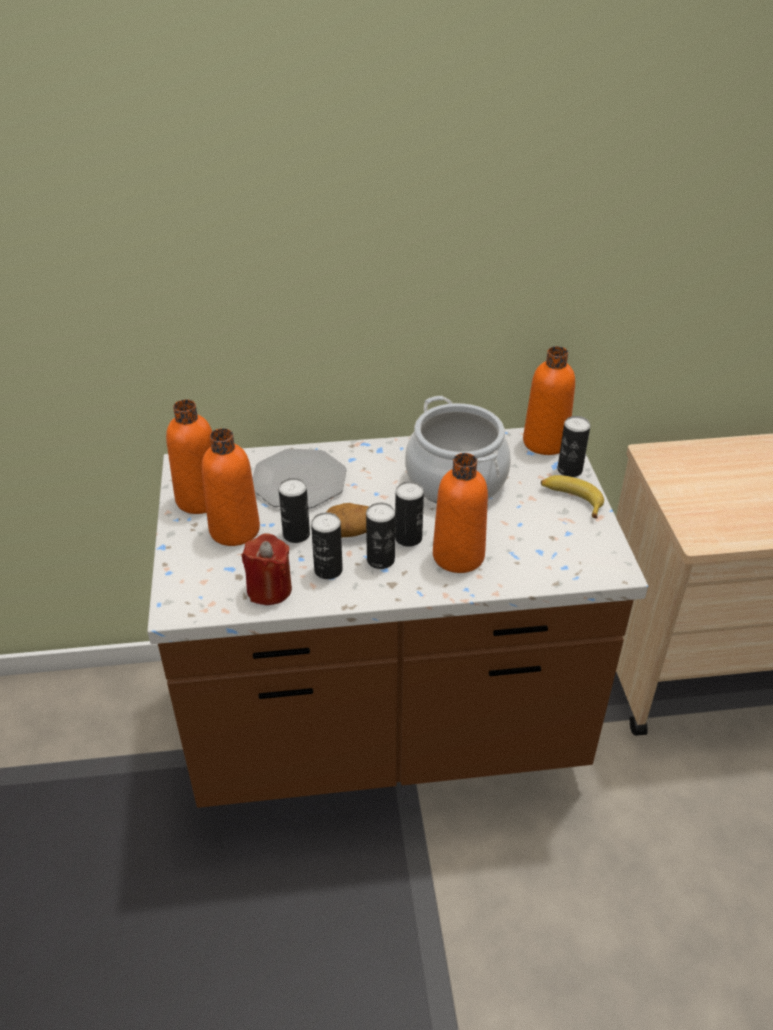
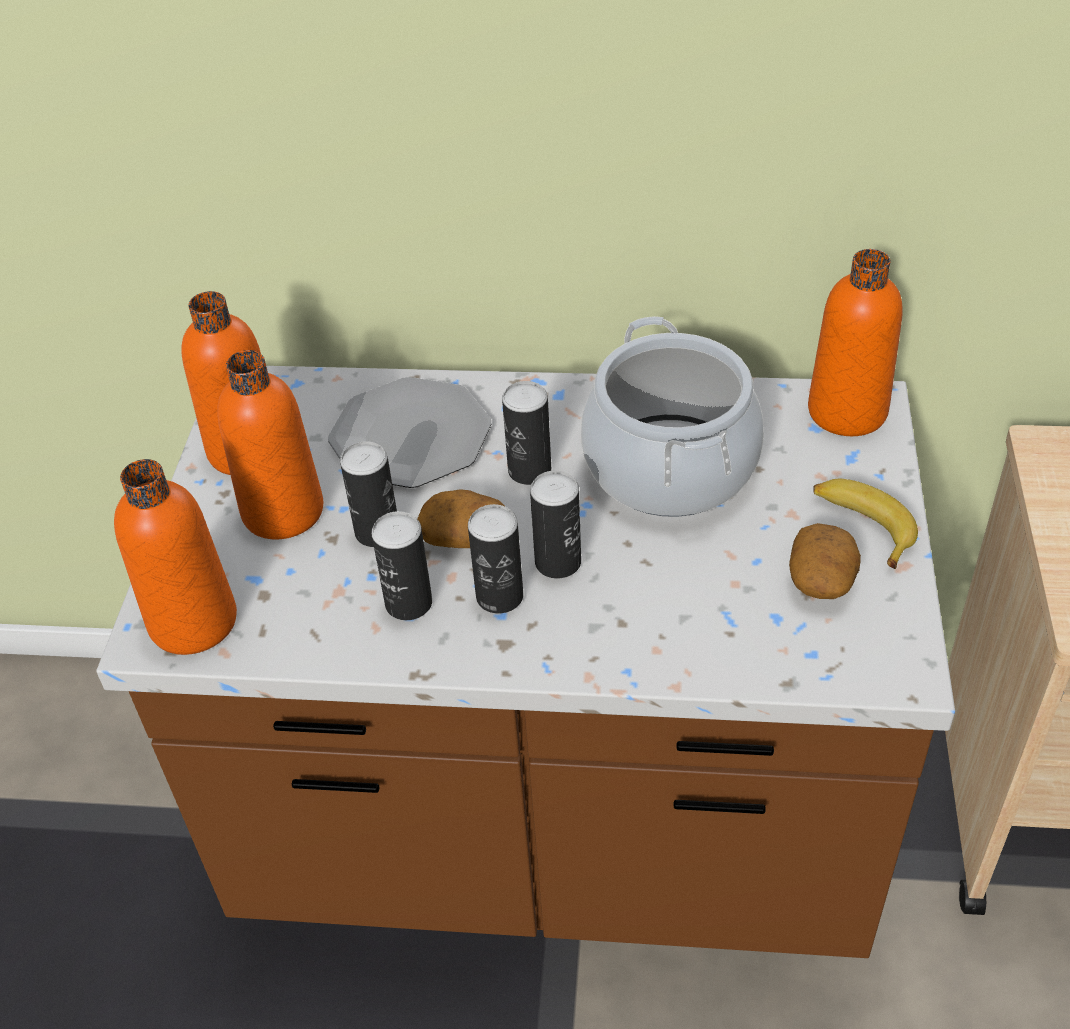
camera: 15 degrees right, 5 degrees up
(269, 589) = (304, 625): red candle -> none
(458, 556) = (632, 607): orange bottle -> orange bottle (193, 621)
(558, 529) = (822, 579): none -> potato
(569, 470) = (876, 468): can -> can (529, 470)

